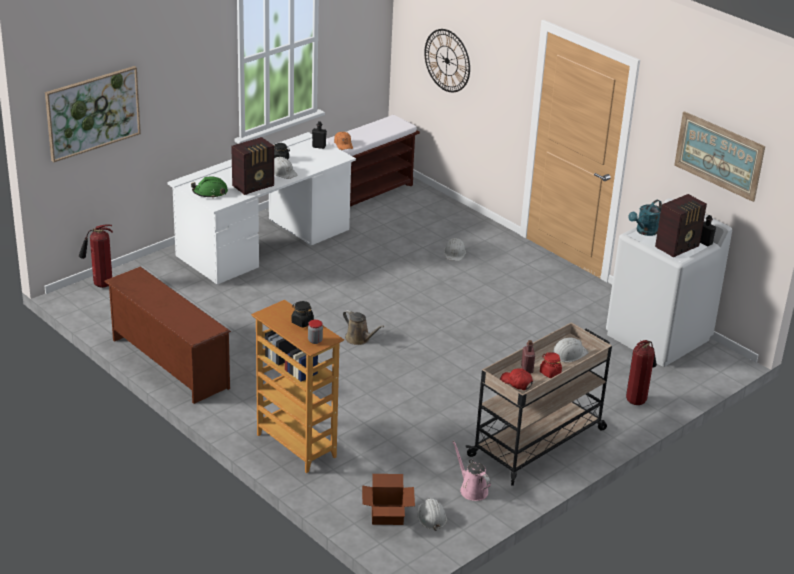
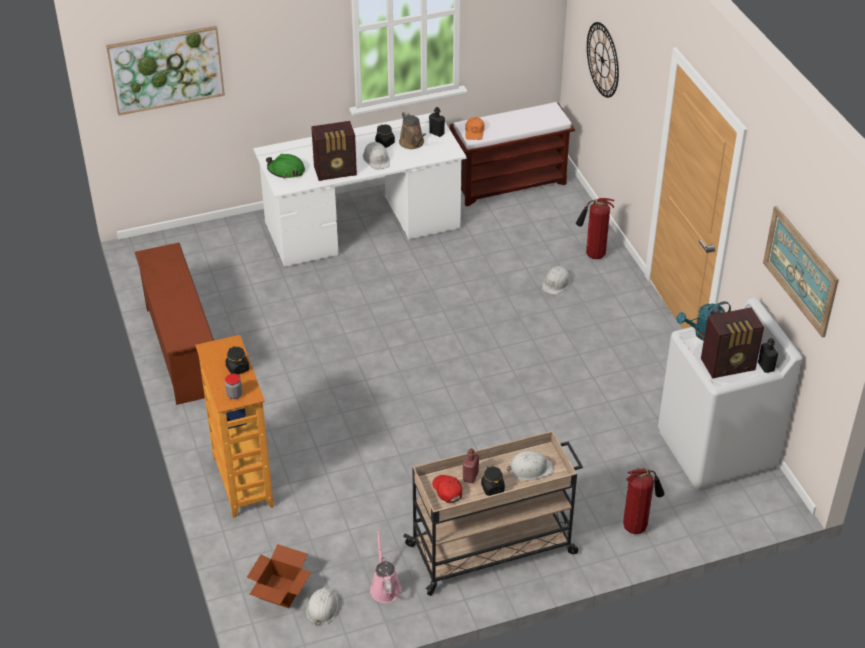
camera: 25 degrees right, 10 degrees up
(100, 285) = (174, 240): fire extinguisher -> fire extinguisher (592, 255)
(359, 339) = (386, 369): brown watering can -> brown watering can (412, 143)
(550, 373) = (492, 488): red jar -> black jar

